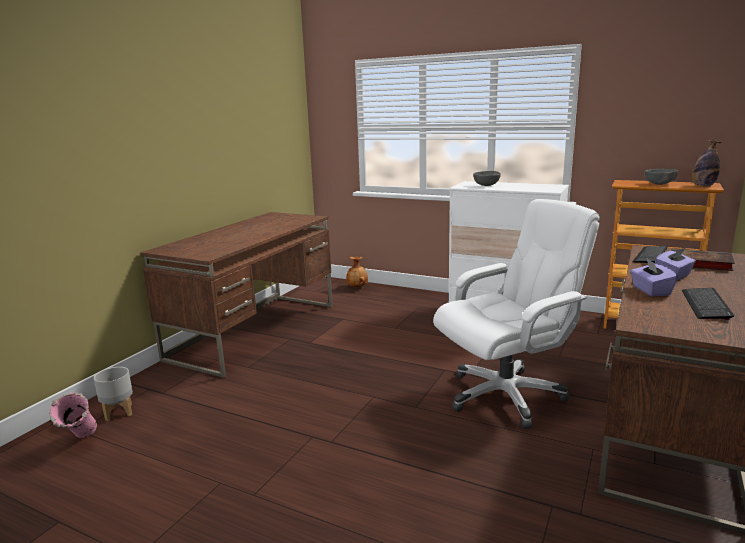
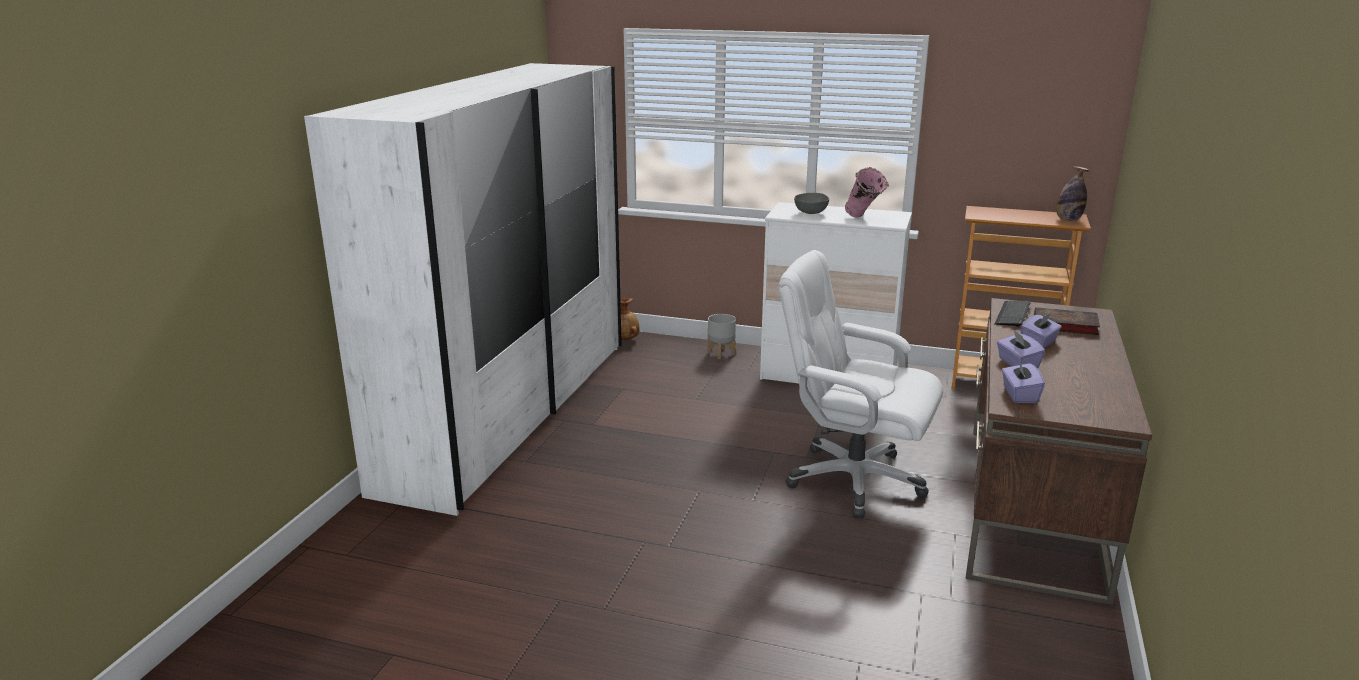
camera: 10 degrees left, 5 degrees up
(81, 443) = (361, 569): pink vase -> pink vase (863, 219)
(119, 412) = (386, 529): grey planter -> grey planter (721, 353)
(256, 331) = (511, 411): brown desk -> white wardrobe
(506, 395) = (853, 480): white office chair -> white office chair turned 120 degrees counterclockwise
(650, 315) = (1019, 395): none -> purple tissue box
(660, 184) = (1019, 216): grey bowl -> none
(705, 305) = (1071, 380): keyboard -> none

